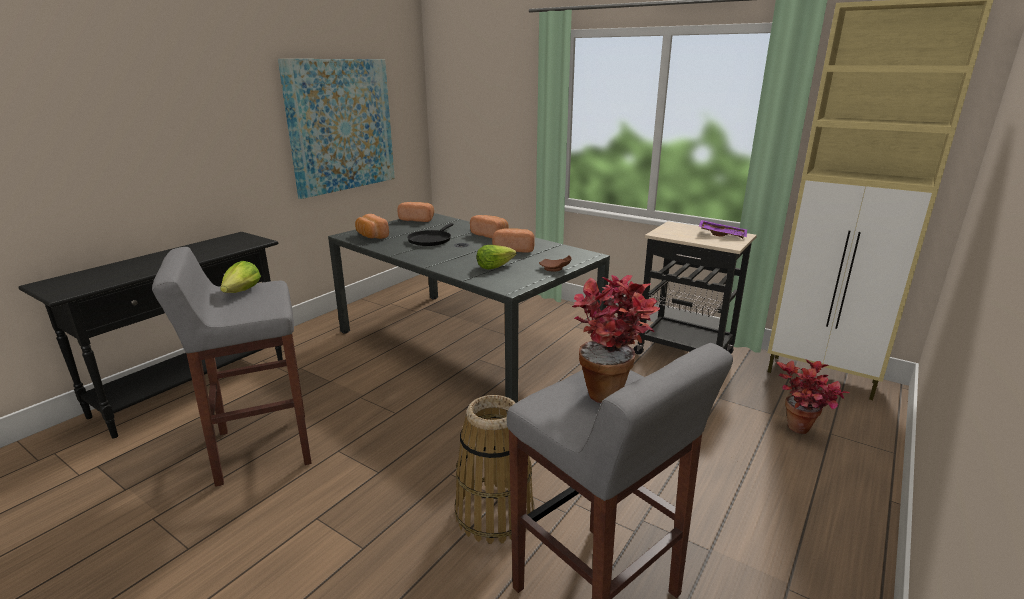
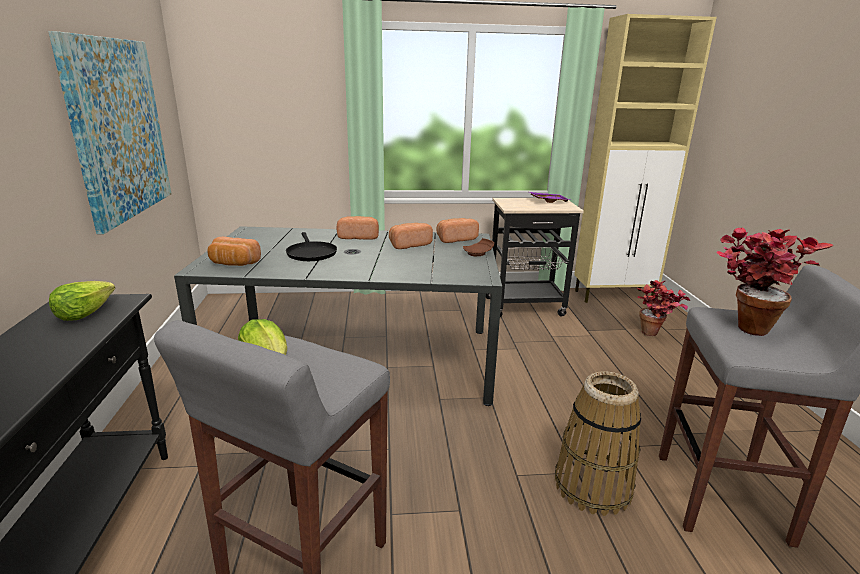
camera: 40 degrees left, 0 degrees up
(417, 219) = (247, 236): bread -> bread (455, 239)
(494, 266) = (428, 263): lettuce -> lettuce (84, 313)

